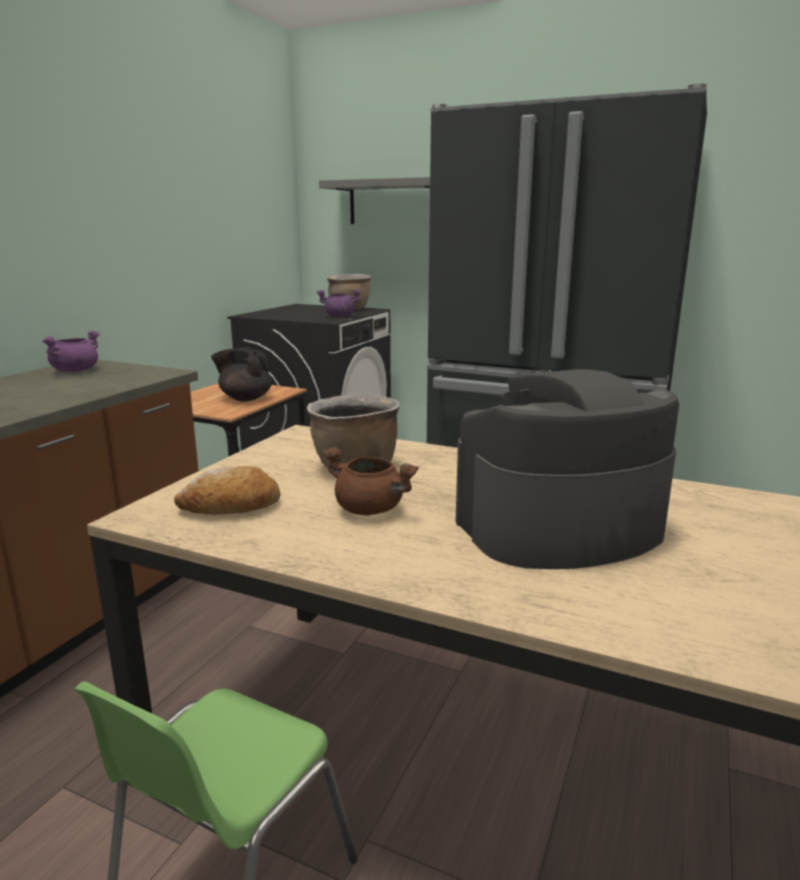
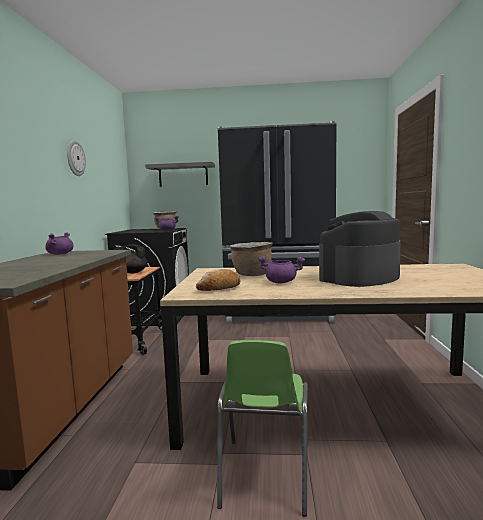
camera: 20 degrees left, 10 degrees down
(154, 179) = (75, 158): none -> wall clock
(371, 509) = (281, 282): brown cooking pot -> purple cooking pot

